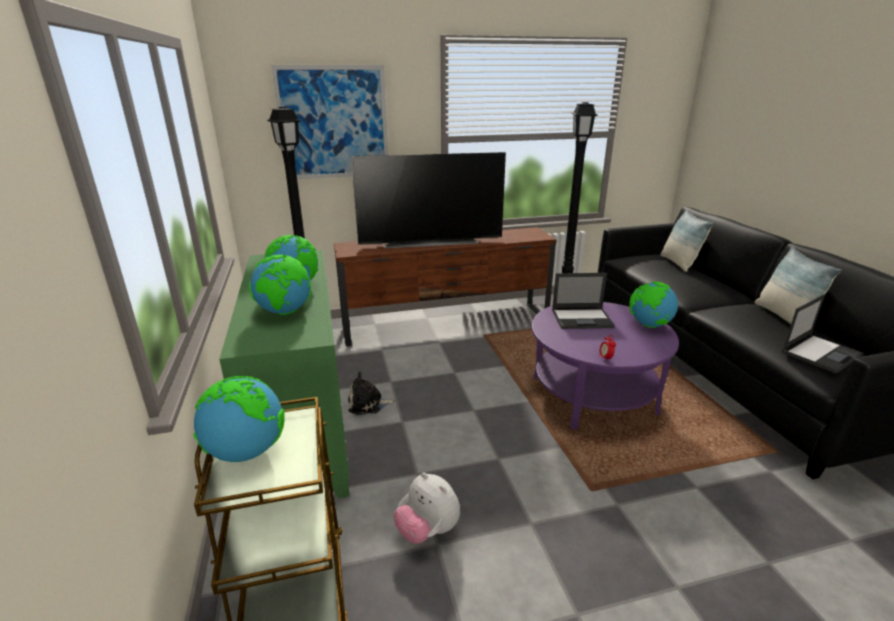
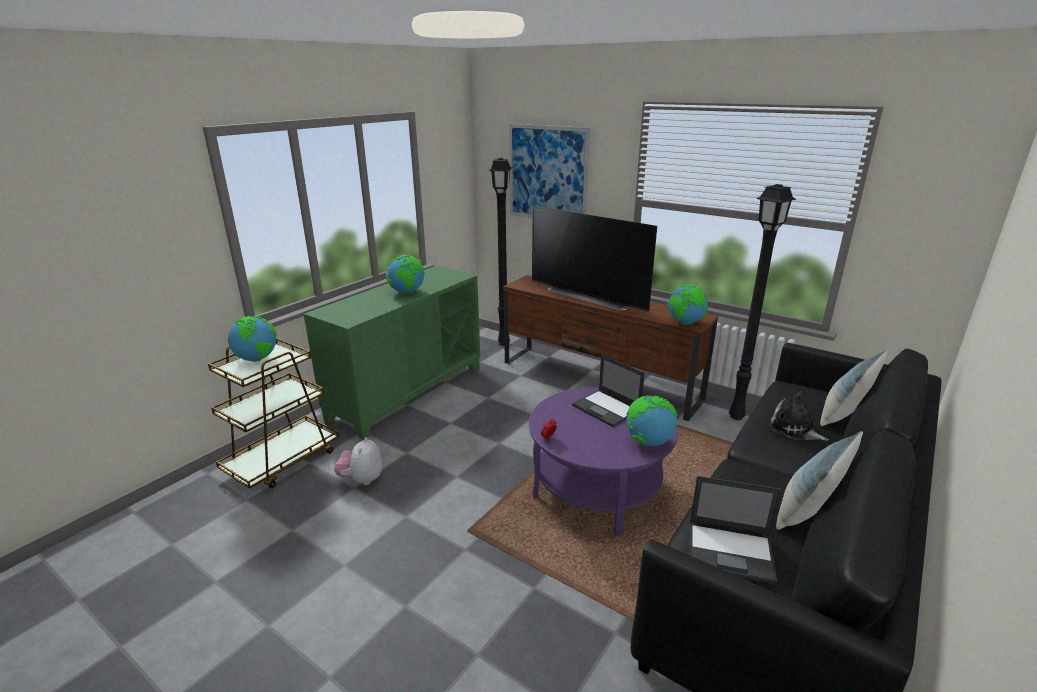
camera: 50 degrees right, 0 degrees up
(285, 312) = (370, 304): globe -> globe (685, 323)
(368, 404) = (452, 403): plush toy -> plush toy (794, 429)

